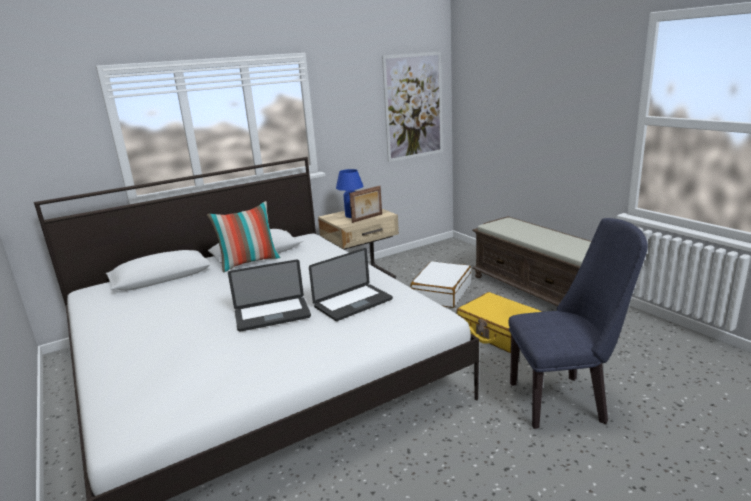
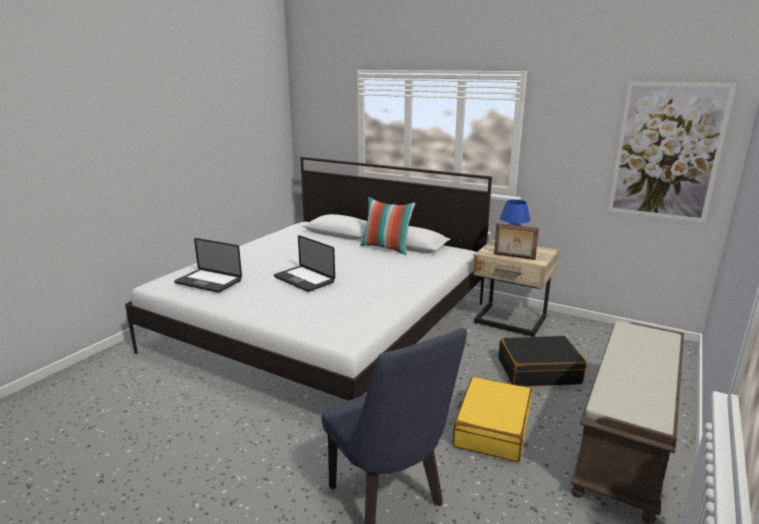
camera: 60 degrees right, 0 degrees up
(353, 303) = (344, 301): laptop -> laptop (208, 282)
(441, 293) = (538, 371): white suitcase -> black suitcase

